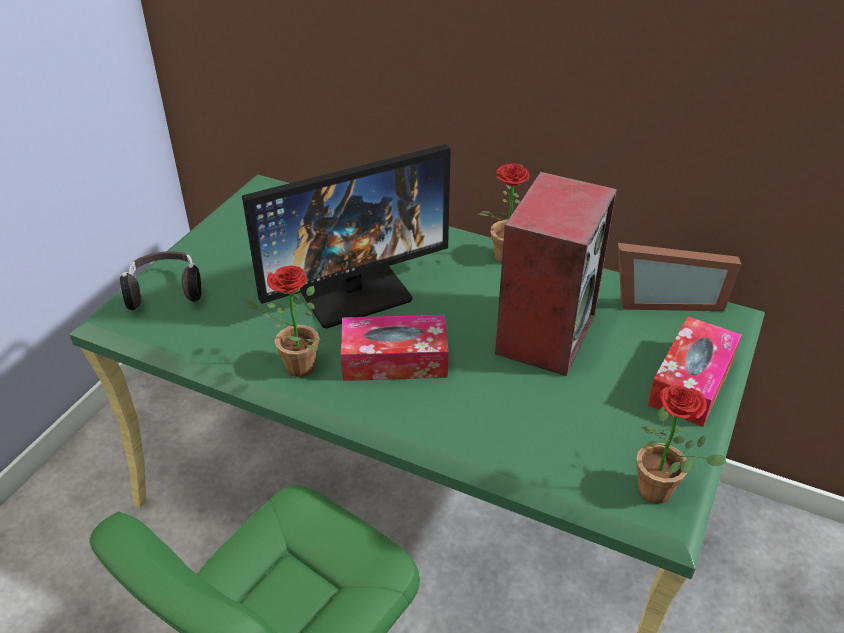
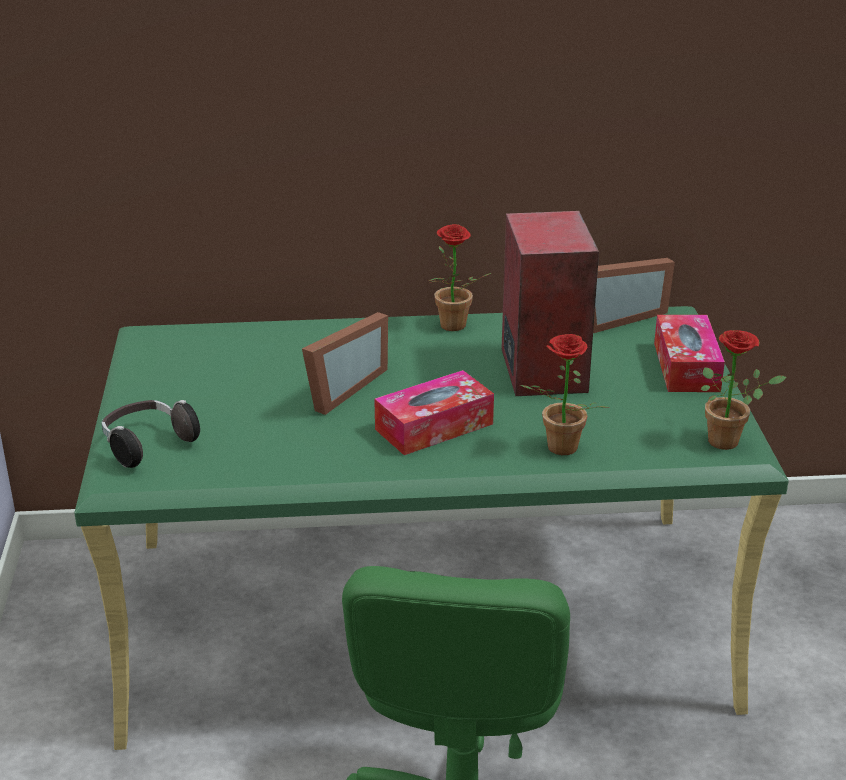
camera: 30 degrees left, 10 degrees down
(293, 367) = (348, 460): potted plant -> potted plant (557, 449)
(354, 290) = (339, 389): monitor -> picture frame

